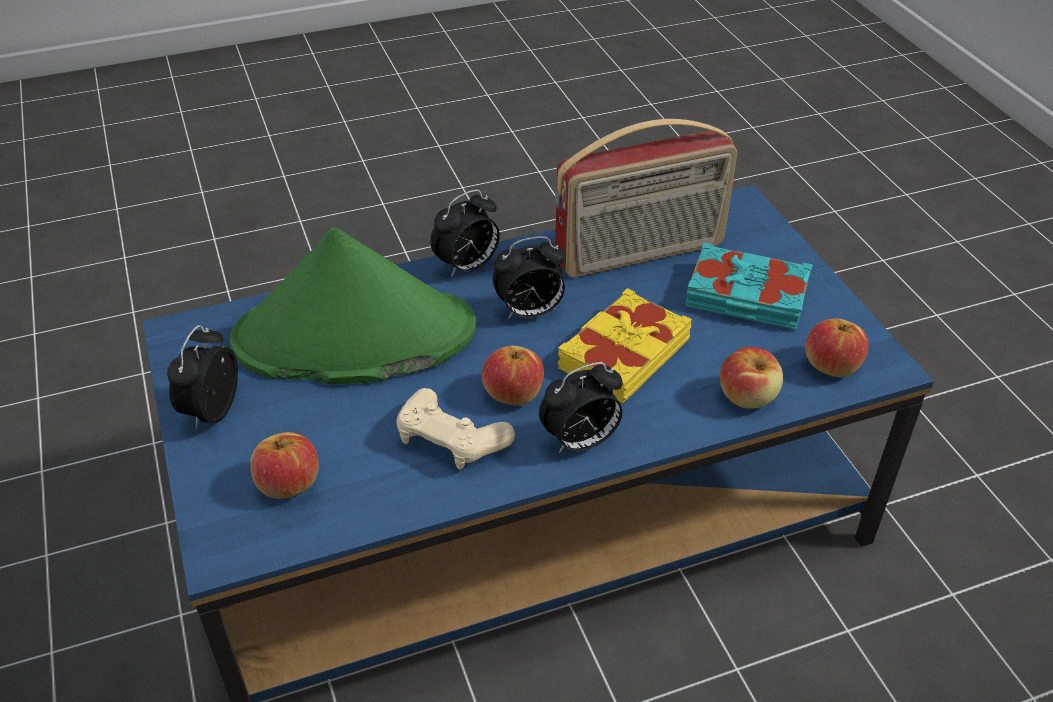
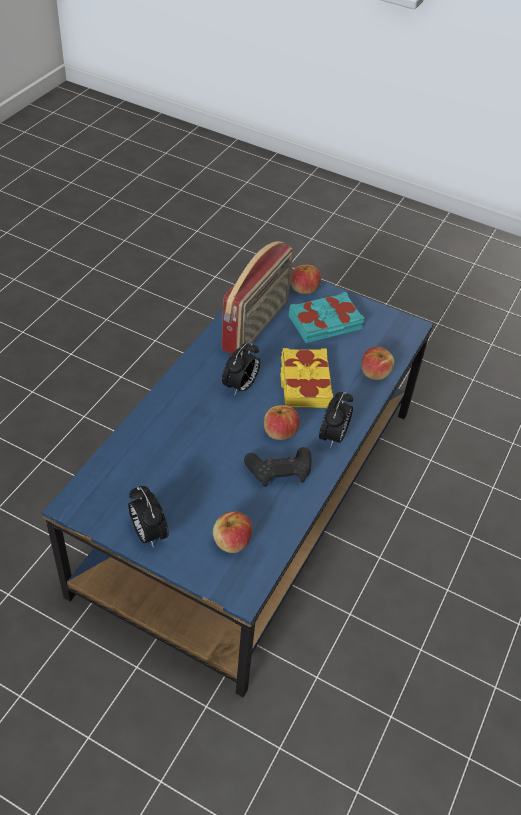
camera: 45 degrees left, 5 degrees up
(353, 336) = (171, 450): green hat -> none
(451, 440) = (279, 472): beige game controller -> black game controller
(467, 267) = (182, 379): alarm clock -> none
(831, 365) = (391, 338): apple -> apple (304, 289)

